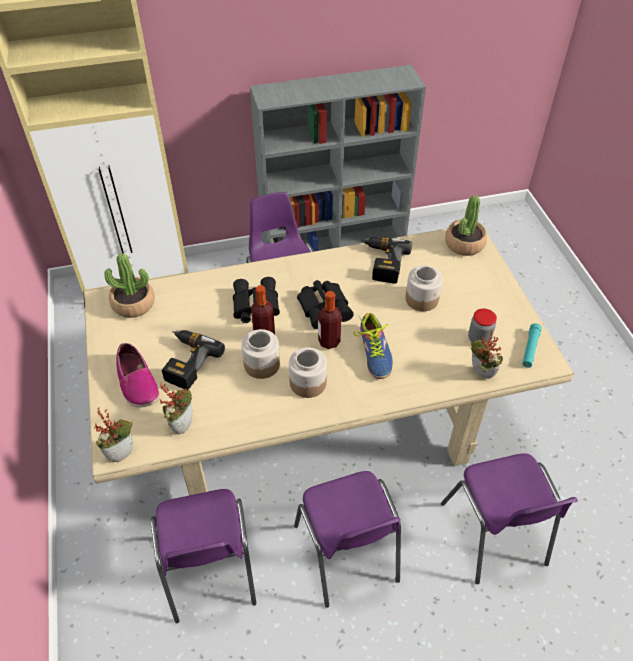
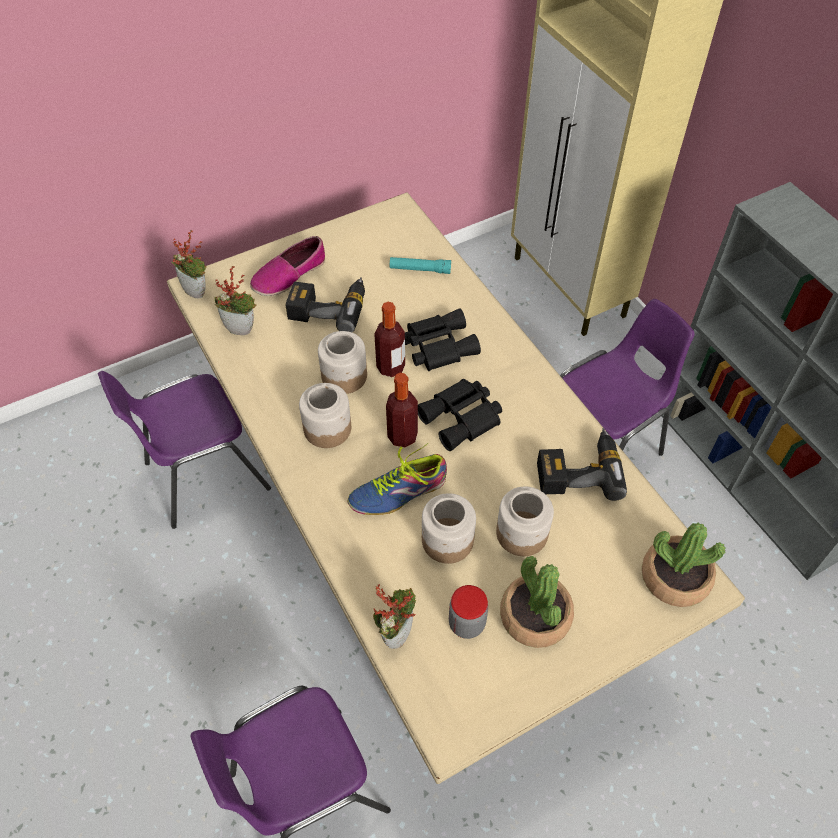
camera: 75 degrees right, 5 degrees up
(133, 304) = (401, 237): potted plant -> potted plant (534, 616)
(347, 555) = (244, 608): purple chair -> none
(419, 335) = (447, 541): none -> jar
(530, 349) = (469, 703): turquoise flashlight -> turquoise flashlight (420, 269)

